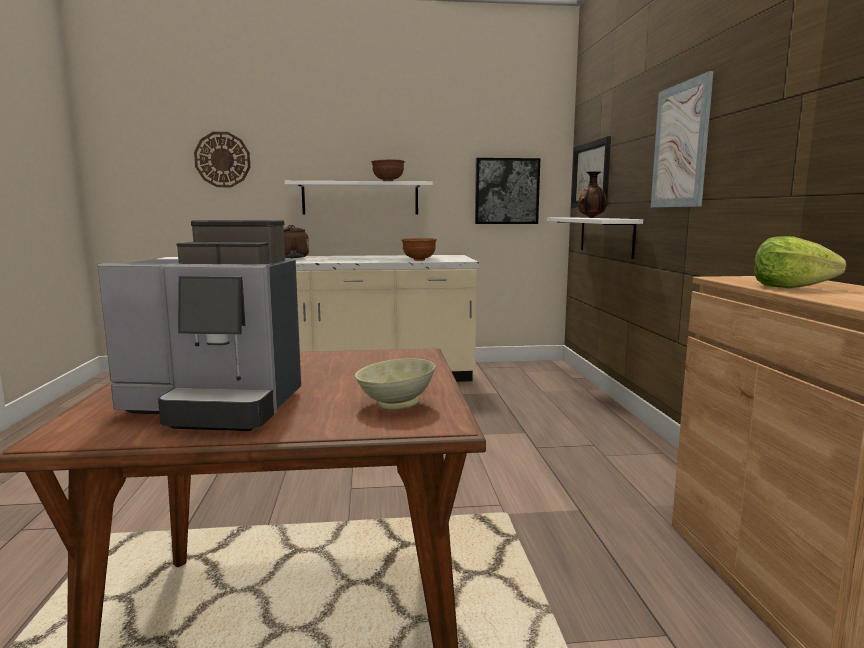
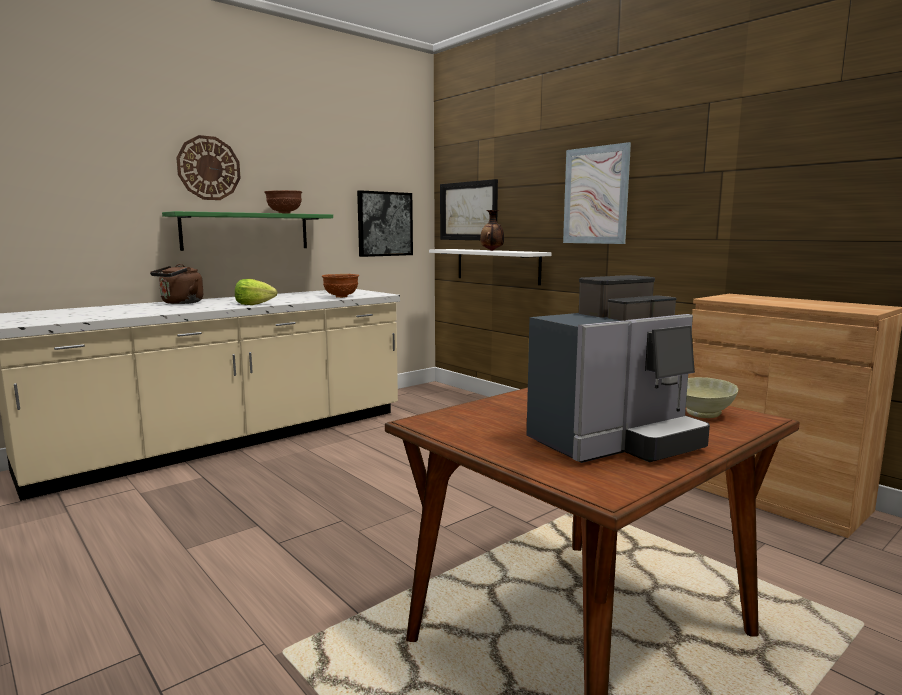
camera: 35 degrees left, 0 degrees up
(222, 159) = (69, 181): wall clock -> wall clock (209, 168)
(360, 198) = (246, 231): white shelf -> green shelf
(790, 287) = (773, 302): lettuce -> lettuce (254, 304)

